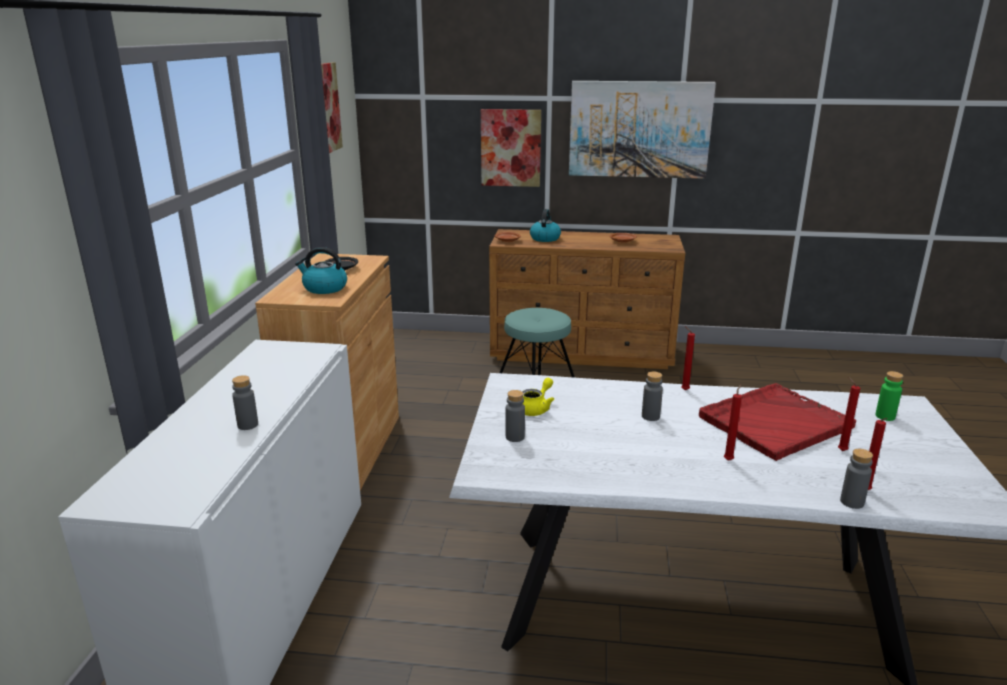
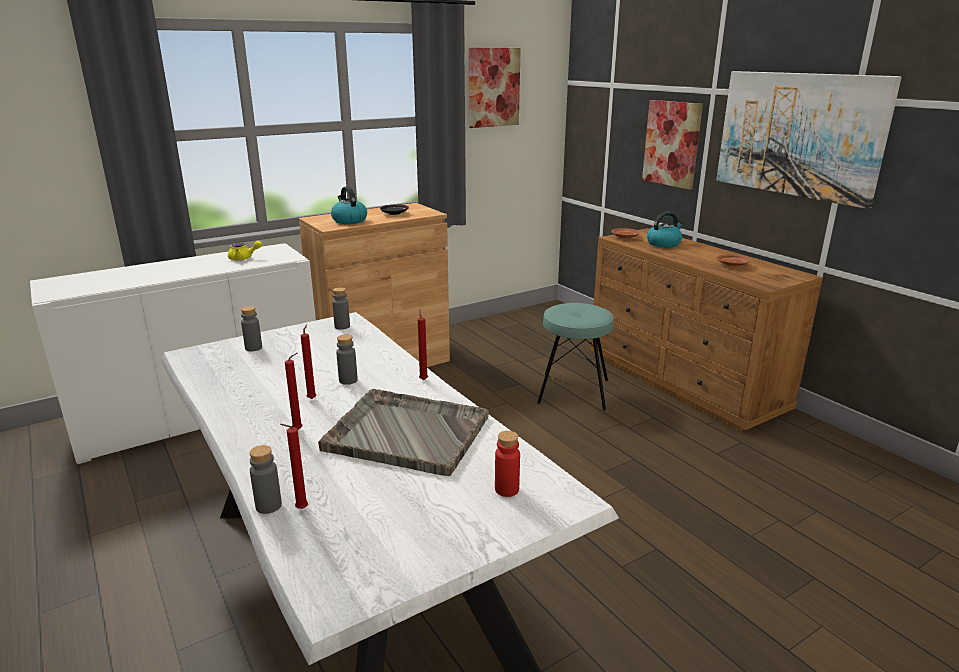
camera: 50 degrees right, 0 degrees up
(248, 425) = (161, 277): grey bottle -> grey bottle (342, 326)
(536, 408) = (310, 341): yellow teapot -> yellow teapot (243, 258)
(774, 422) = (405, 433): red tray -> grey tray
(840, 450) = (382, 479): red candle -> red candle (312, 398)
(885, 416) = (506, 489): green bottle -> red bottle

